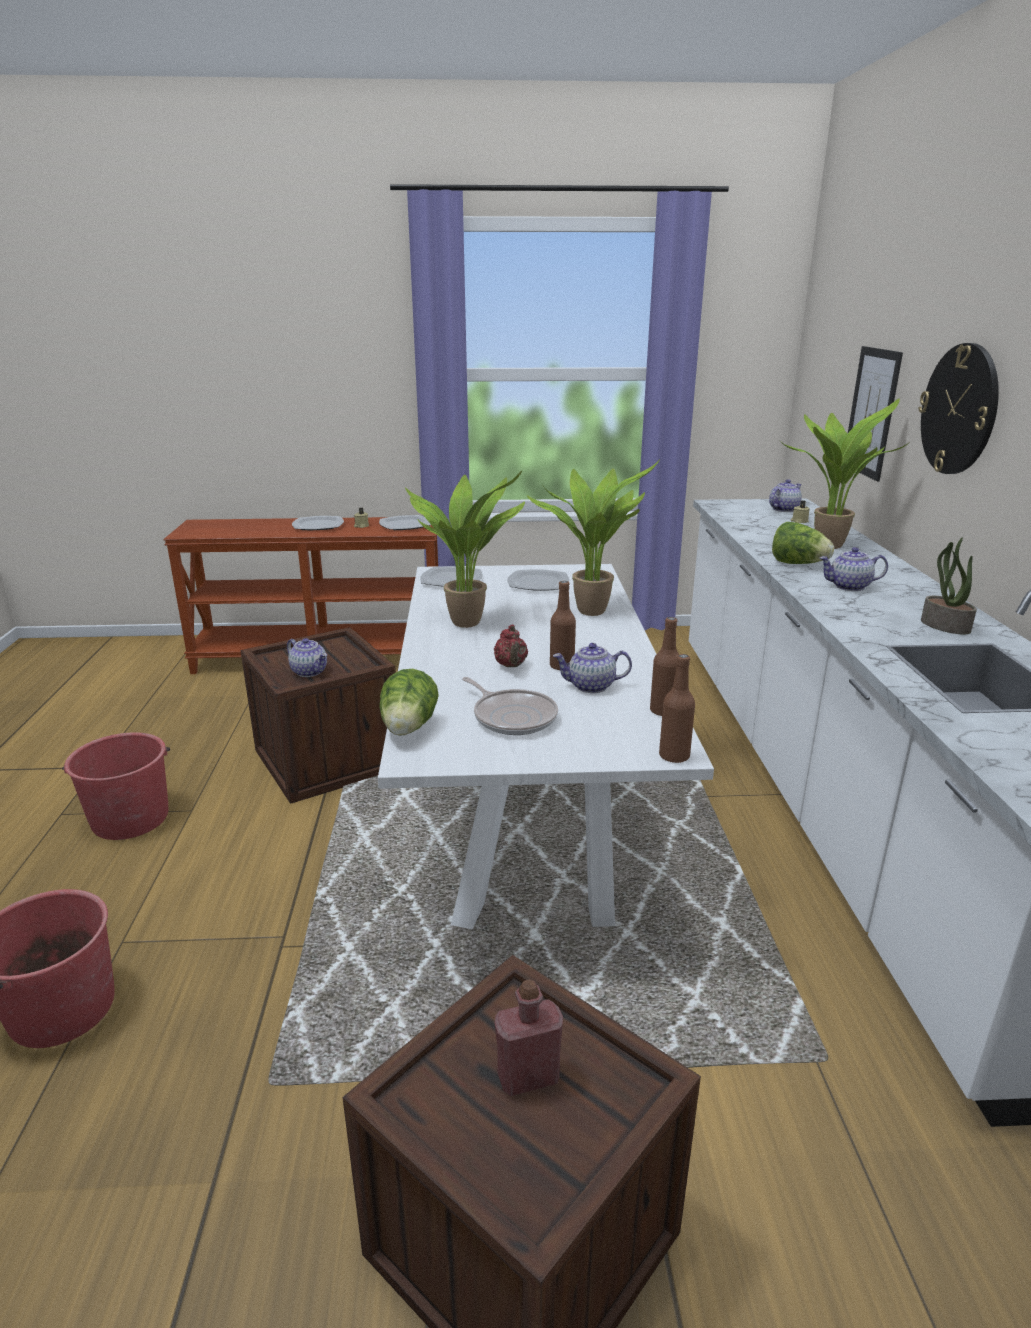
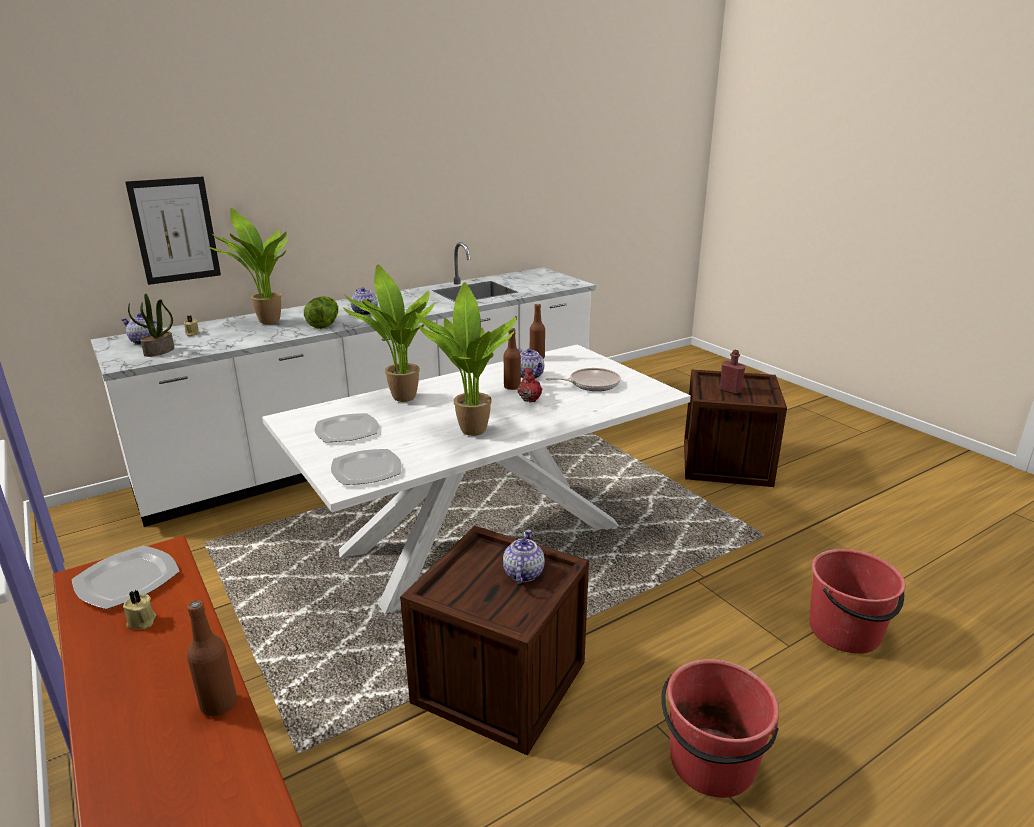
camera: 120 degrees left, 0 degrees up
(317, 525) = (144, 678): plate -> none
(408, 729) = (642, 402): lettuce -> none
(511, 666) = (529, 399): red teapot -> red teapot turned 60 degrees counterclockwise
(512, 717) = (591, 384): frying pan -> frying pan turned 60 degrees clockwise
(674, 756) = (578, 350): brown bottle -> brown bottle (218, 704)
(944, 626) = (416, 296): potted plant -> potted plant (159, 351)
(959, 410) = (299, 199): wall clock -> none

